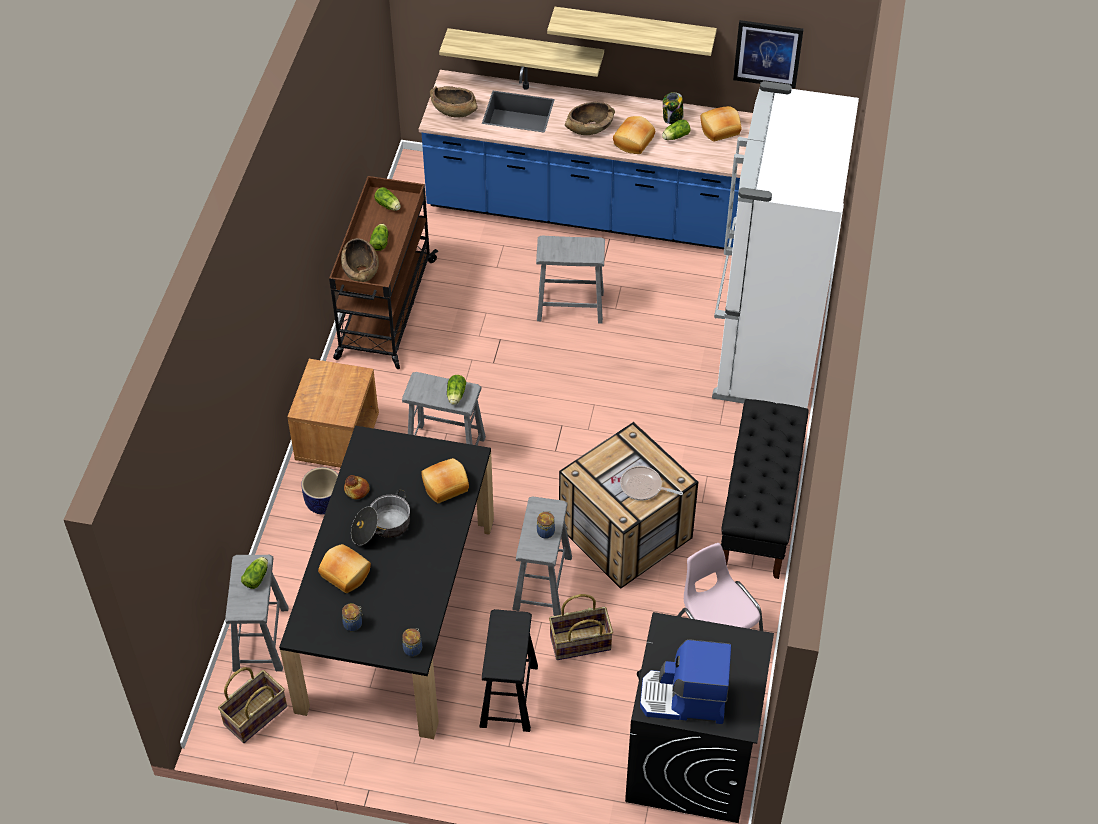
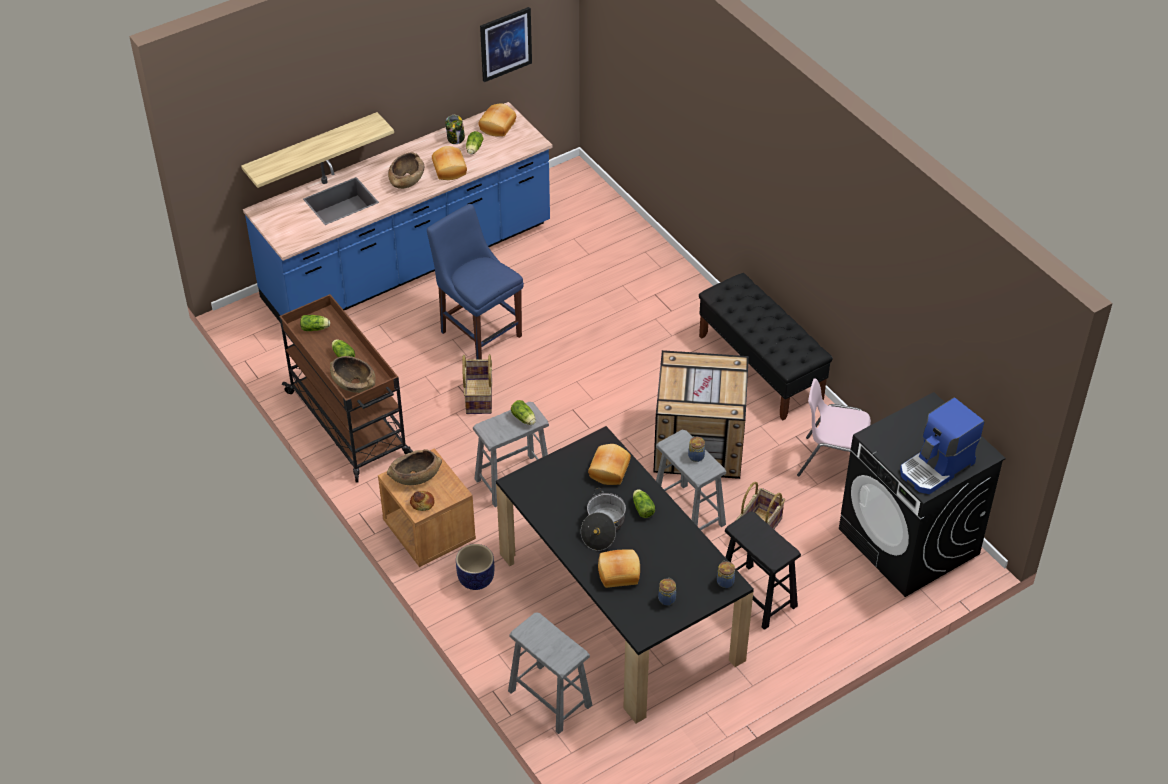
camera: 45 degrees left, 5 degrees down
(255, 714) = (611, 747): basket -> basket (478, 396)
(257, 576) = (546, 632): lettuce -> lettuce (642, 508)
(356, 490) = (554, 518): bread -> bread (422, 504)
(453, 109) = (291, 228): brown bowl -> brown bowl (415, 476)
(570, 306) = (478, 331): grey stool -> blue chair
(634, 30) = (399, 80): shelf -> none
(643, 487) = (720, 383): frying pan -> none
(765, 352) = (643, 272): white fridge -> none

